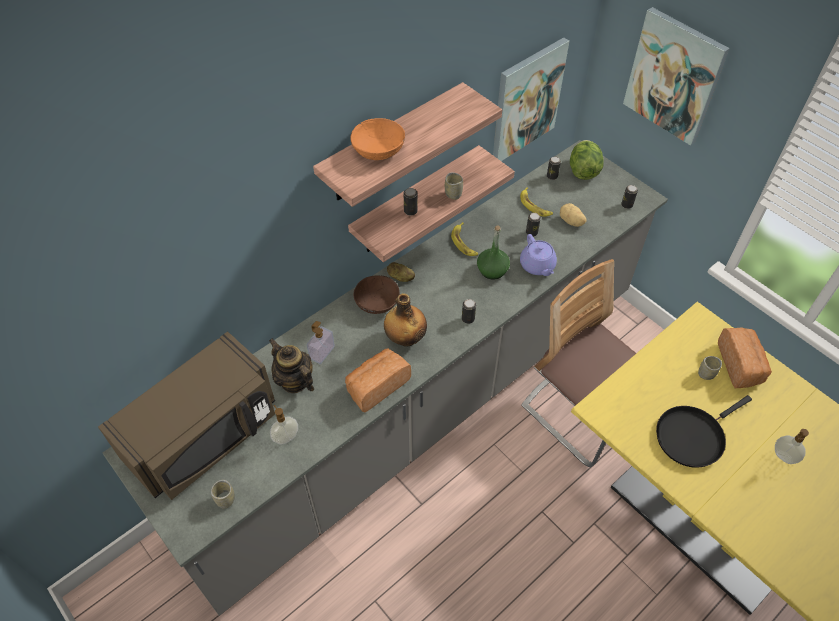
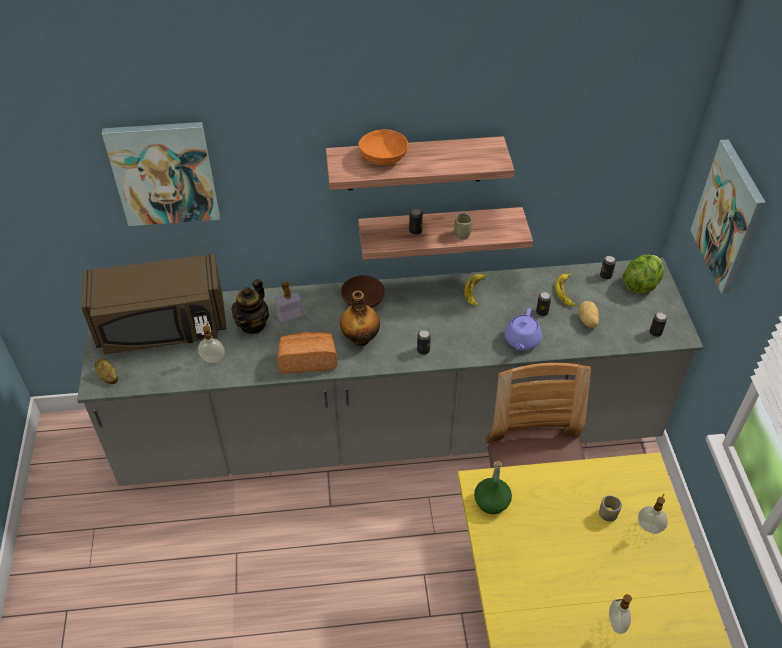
camera: 35 degrees right, 5 degrees down
(225, 499) = (139, 376): cup -> none
(294, 381) = (253, 324): teapot -> teapot turned 150 degrees counterclockwise
(400, 277) = (398, 292): potato -> potato (108, 376)
(492, 270) = (479, 324): green bottle -> green bottle (491, 502)
(526, 100) = (589, 186): picture -> picture (164, 173)
(692, 436) = (544, 554): black frying pan -> none
(740, 365) = (649, 527): bread -> soap dispenser

